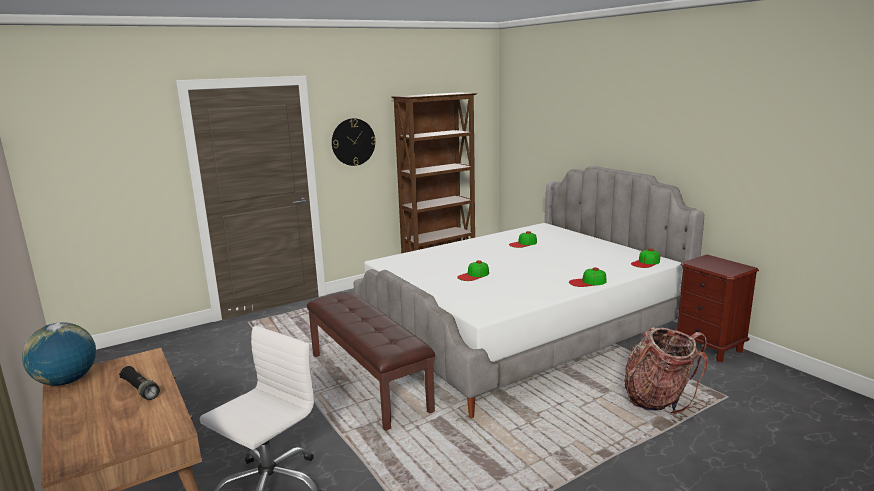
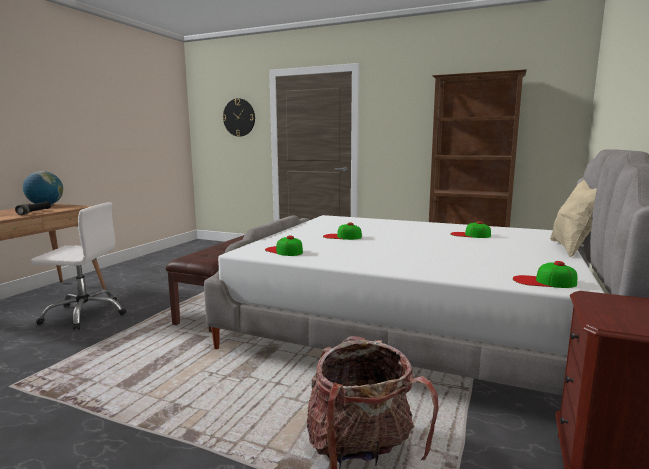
camera: 55 degrees right, 5 degrees down
(353, 142) = (395, 123): wall clock -> wall clock (239, 117)
(587, 282) = (402, 268): cap -> cap (284, 251)
(590, 236) = (573, 249): none -> beige pillow

